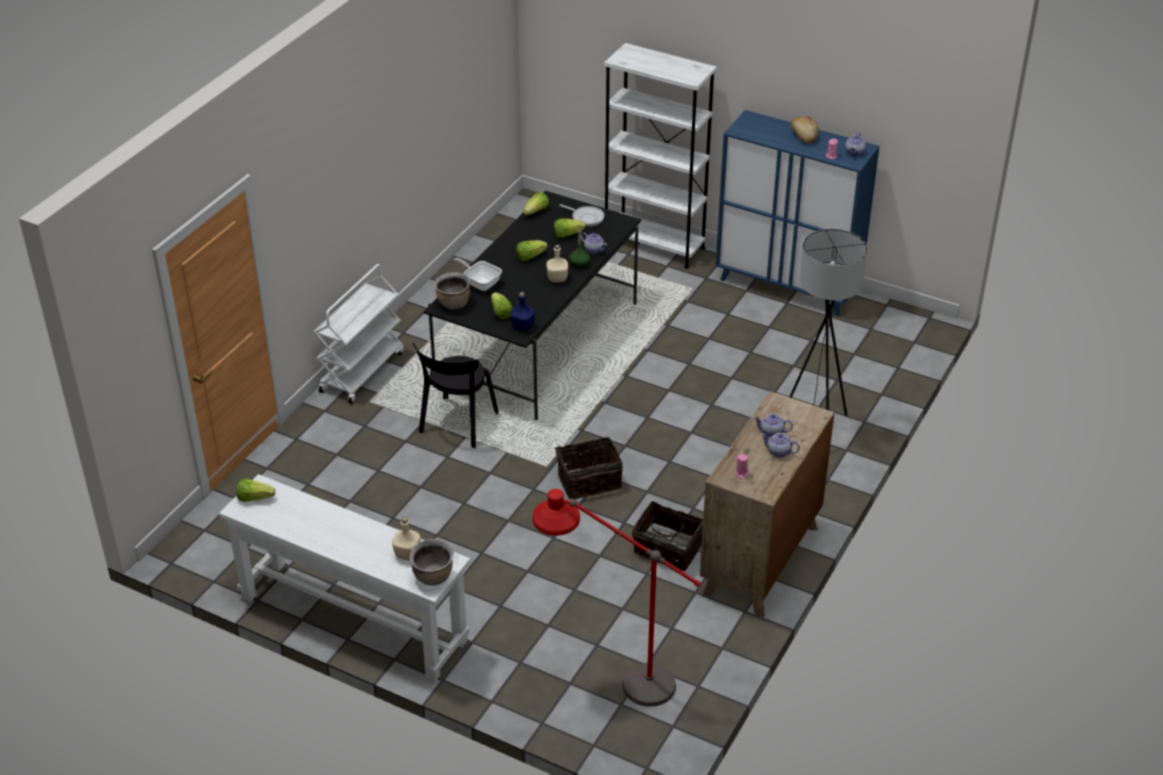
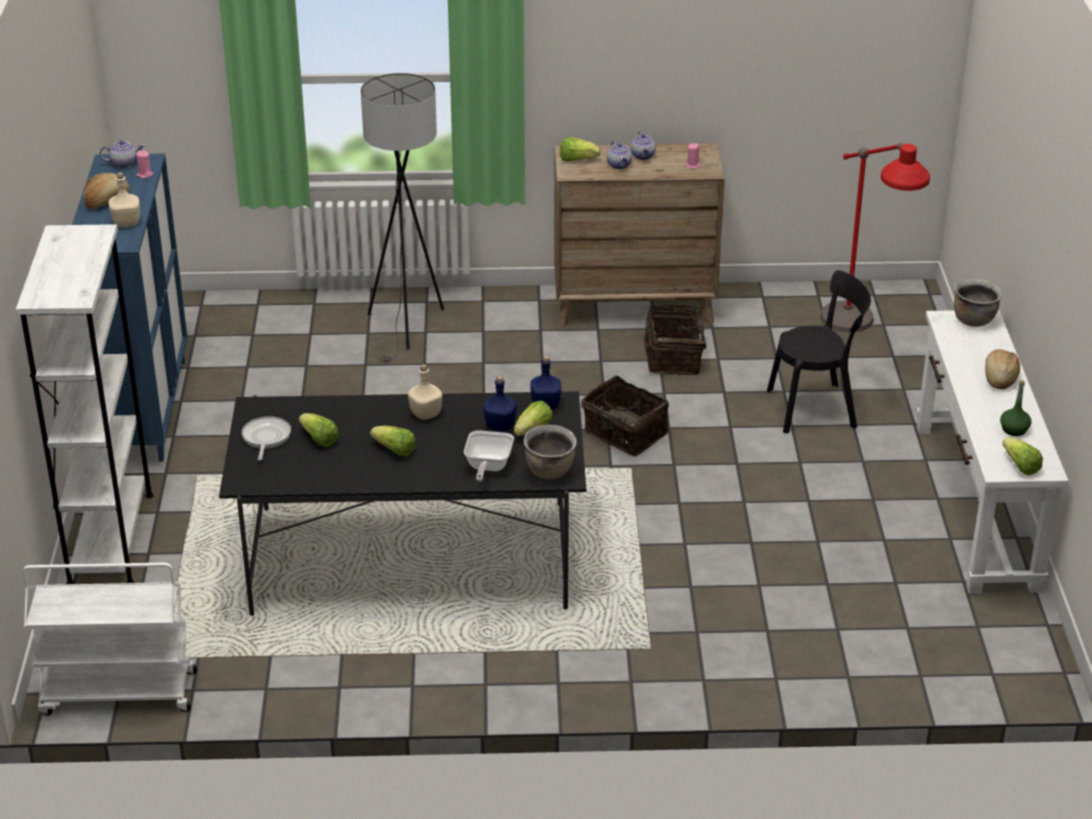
camera: 120 degrees left, 5 degrees down
(352, 546) = (999, 378): none -> bread
(362, 371) = (599, 683): white cart -> white cart (117, 694)
(407, 554) = (967, 344): beige bottle -> beige bottle (127, 223)
(457, 425) = (624, 559): black chair -> black chair (816, 408)
(517, 301) = (500, 426): none -> blue bottle
(536, 211) = (281, 483): lettuce -> lettuce (577, 160)
(579, 263) = (378, 409): green bottle -> green bottle (1014, 429)
(594, 250) = (339, 408): teapot -> none

